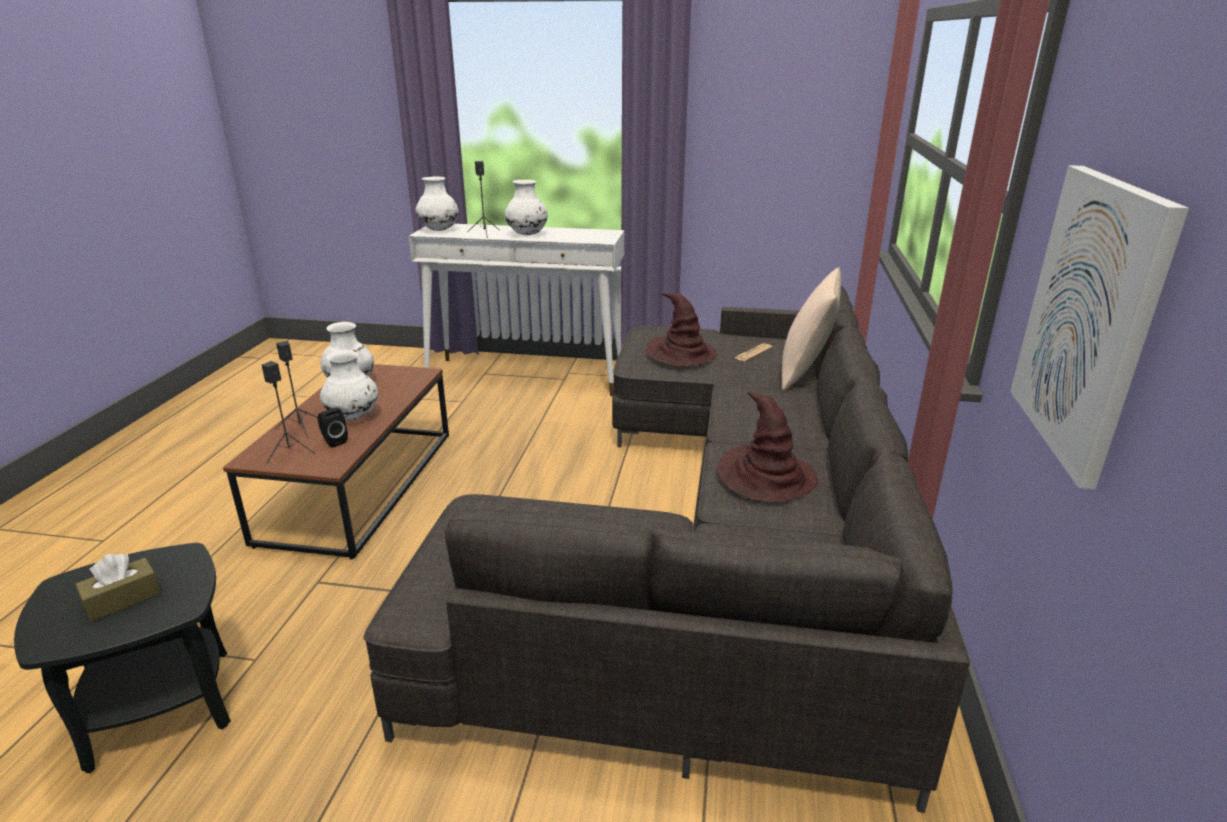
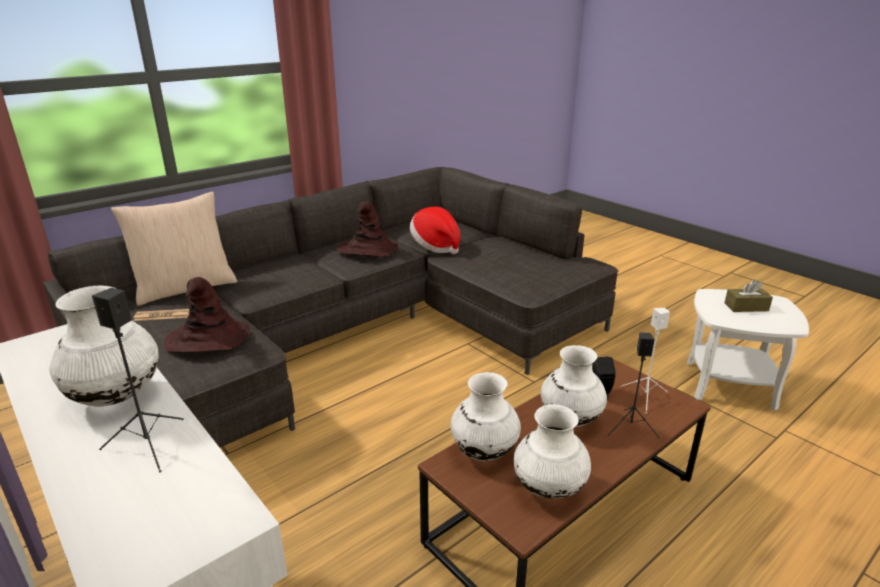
camera: 140 degrees left, 0 degrees up
(160, 708) = (730, 385): black side table -> white side table
(289, 452) = (645, 397): black speaker -> white speaker
(439, 230) = (182, 522): white vase -> white vase (484, 451)
(703, 531) = (436, 246): none -> hat
(1089, 319) = (390, 77): picture -> none

